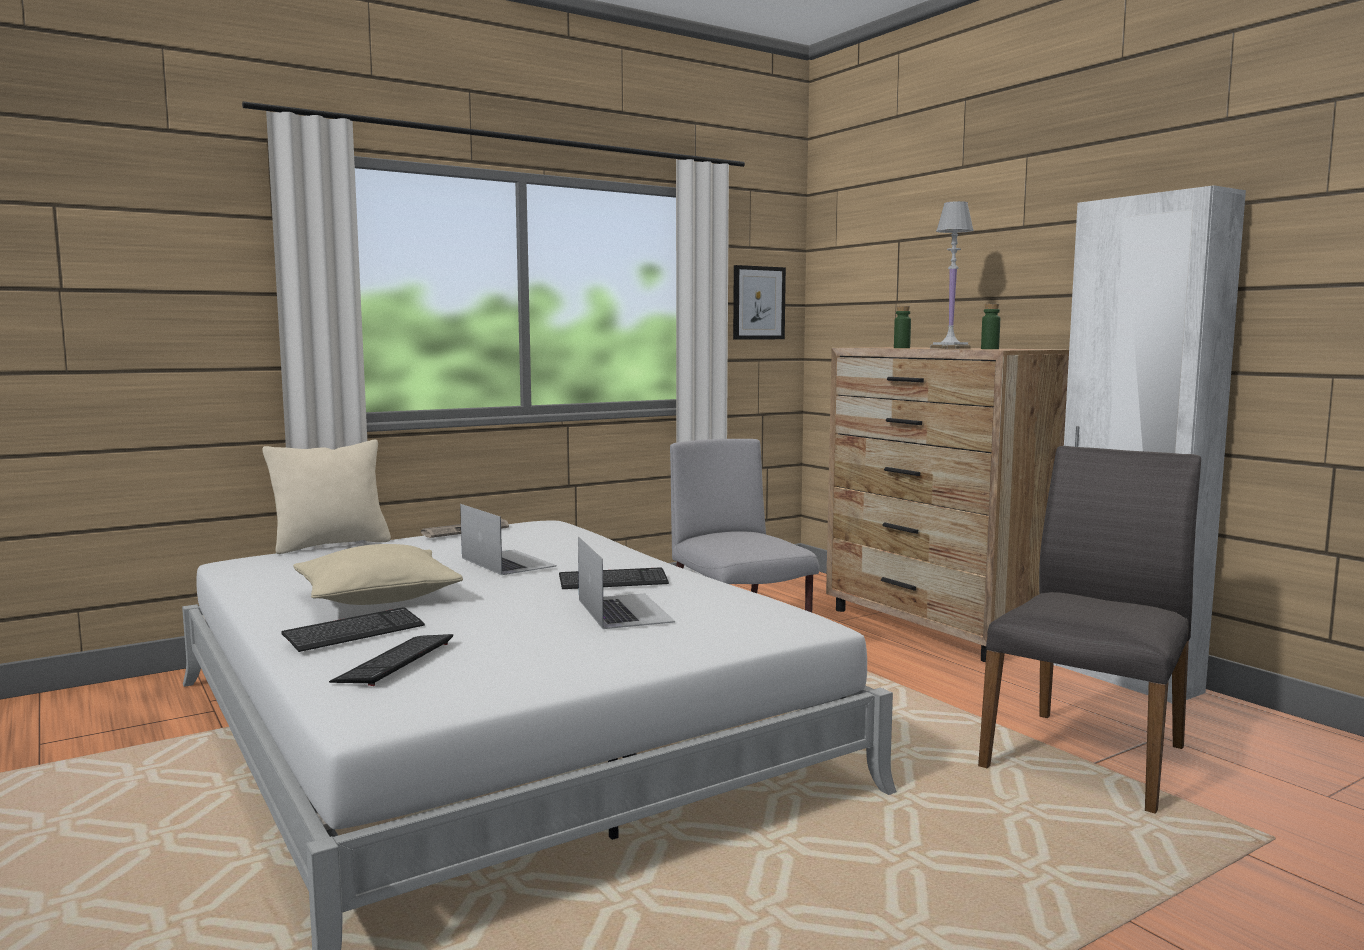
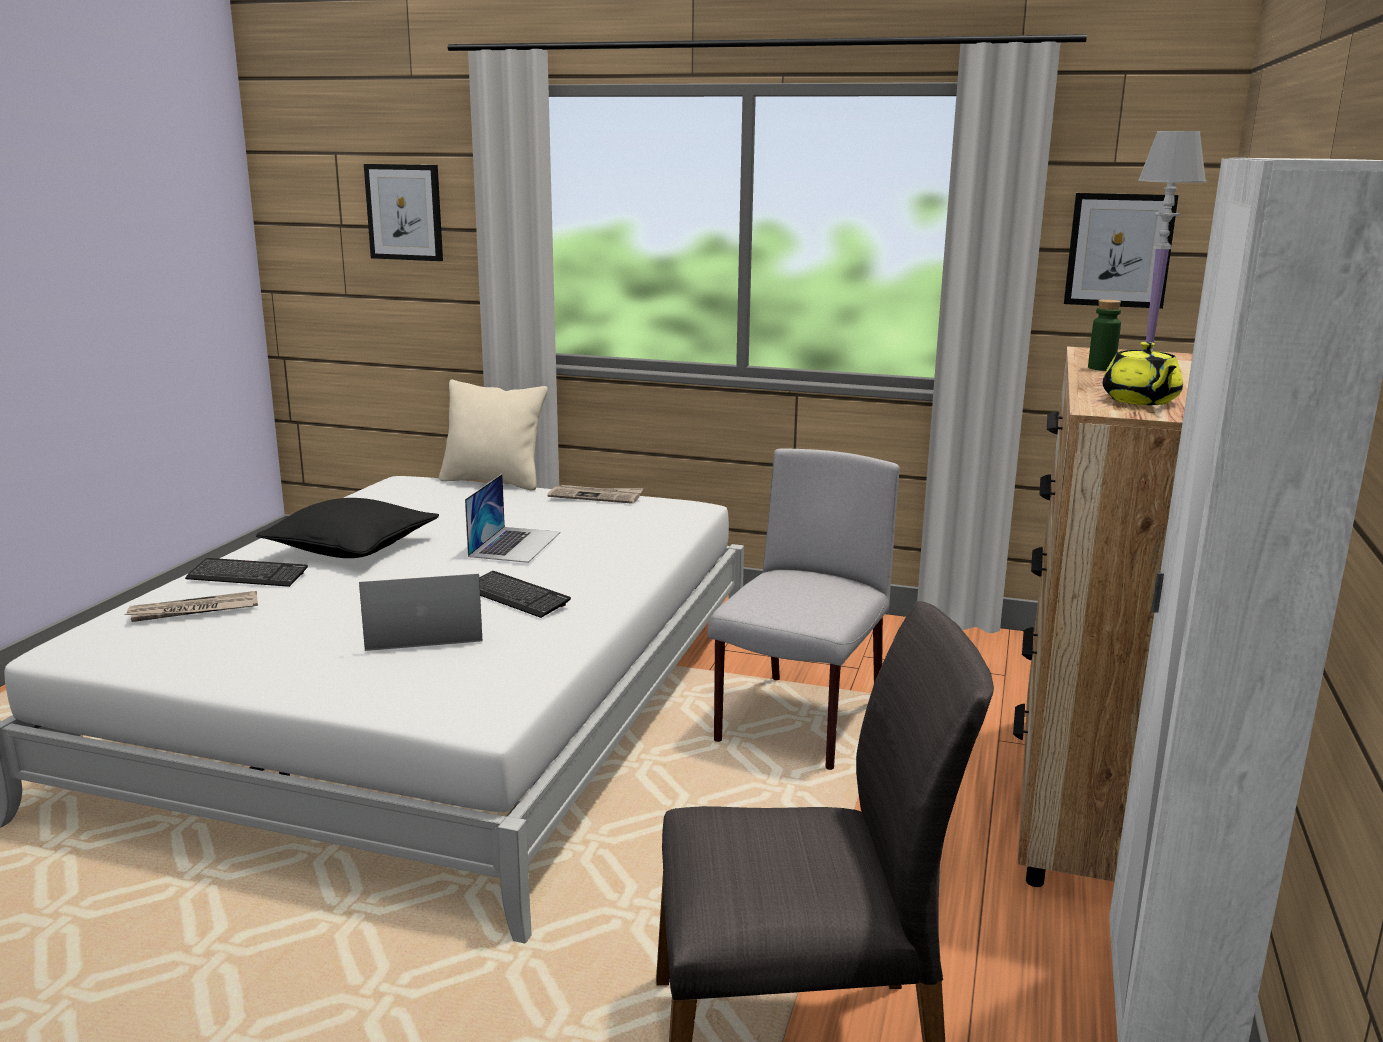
camera: 50 degrees right, 10 degrees up
(161, 274) = (404, 212): none -> picture
(377, 597) = (351, 547): beige pillow -> black pillow
(395, 662) = (193, 611): keyboard -> newspaper
(624, 610) = (423, 631): laptop -> laptop turned 135 degrees counterclockwise
(989, 349) = (1140, 401): green bottle -> yellow teapot

